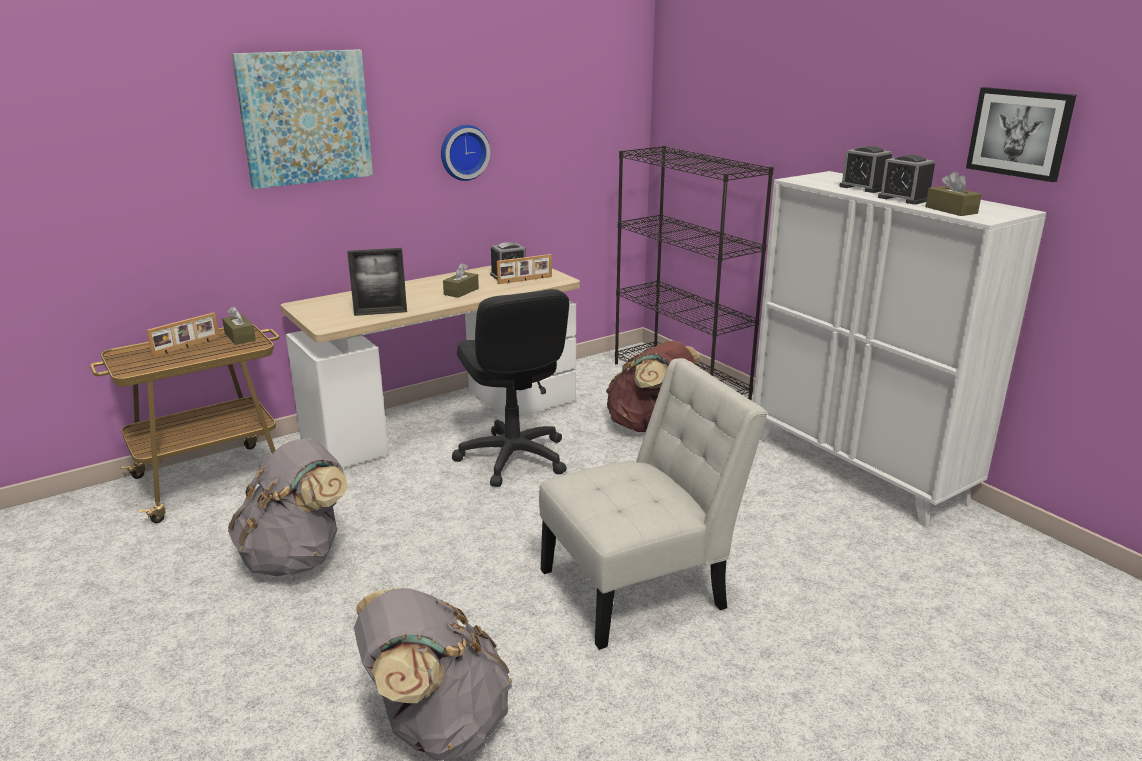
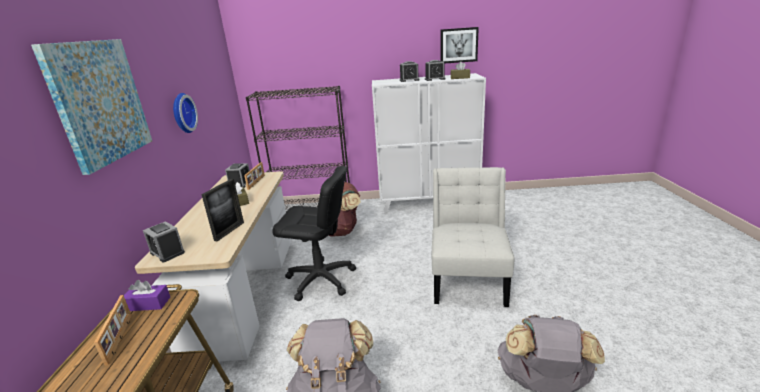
camera: 55 degrees left, 0 degrees up
(240, 337) = (148, 304): brown tissue box -> purple tissue box
(315, 305) = (167, 253): none -> alarm clock

